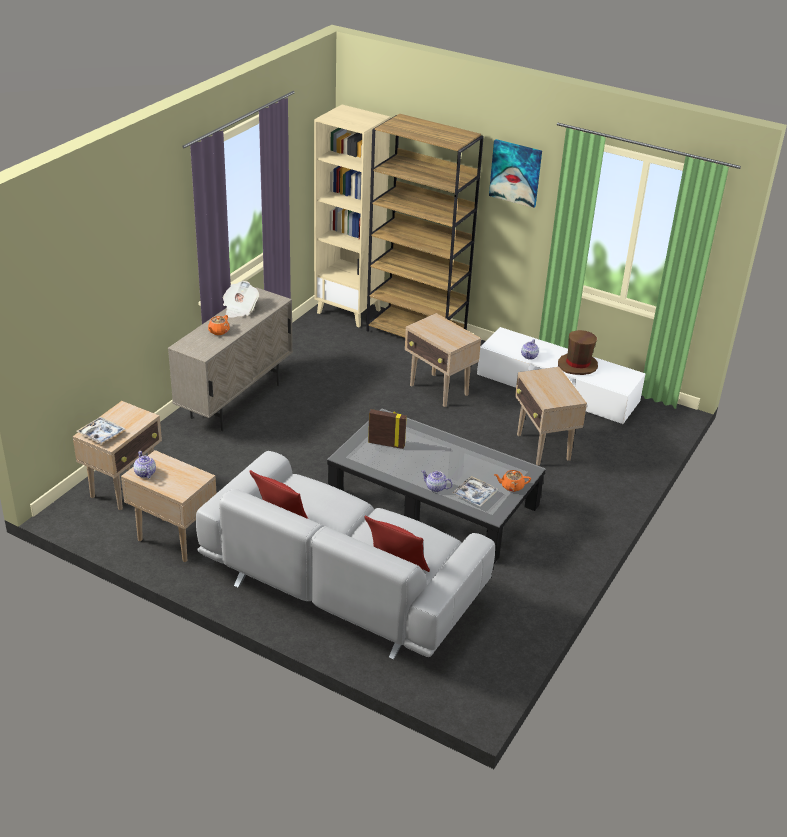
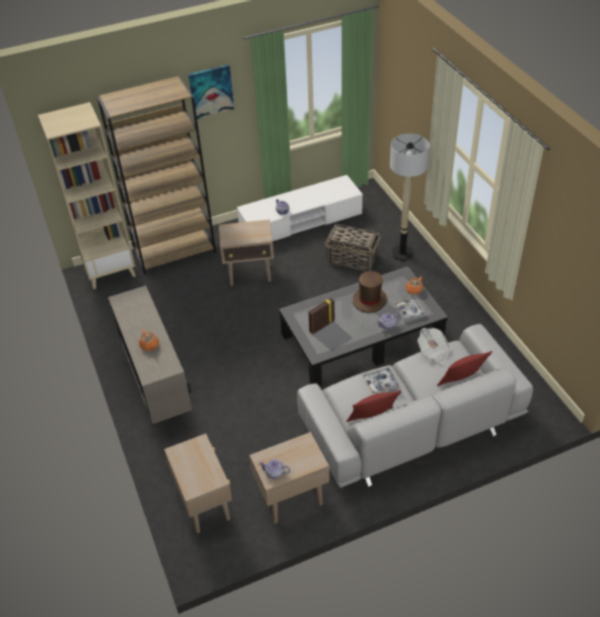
camera: 50 degrees left, 10 degrees up
(101, 434) = (200, 481): tray -> tray (380, 383)
(239, 309) = (130, 320): newspaper -> newspaper (433, 352)
(543, 448) = (353, 259): beige side table -> basket
(577, 365) = (312, 196): brown hat -> brown hat (369, 300)
(597, 479) = (402, 253): none -> floor lamp

